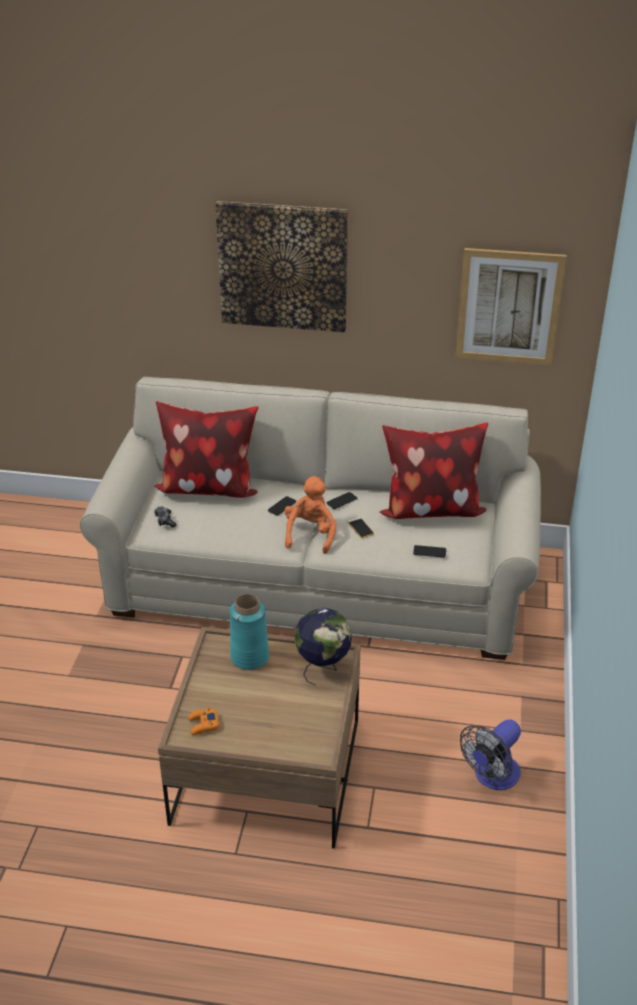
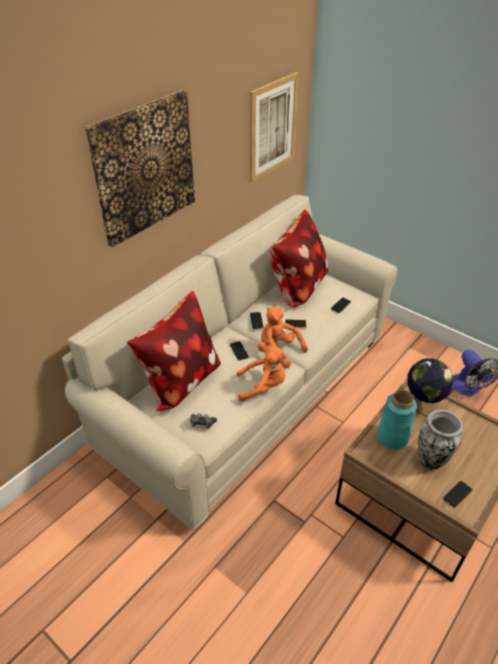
camera: 60 degrees left, 5 degrees up
(203, 725) = (457, 494): orange game controller -> phone
(237, 695) = (431, 460): none -> vase
(243, 540) = (263, 386): none -> orange plush toy

